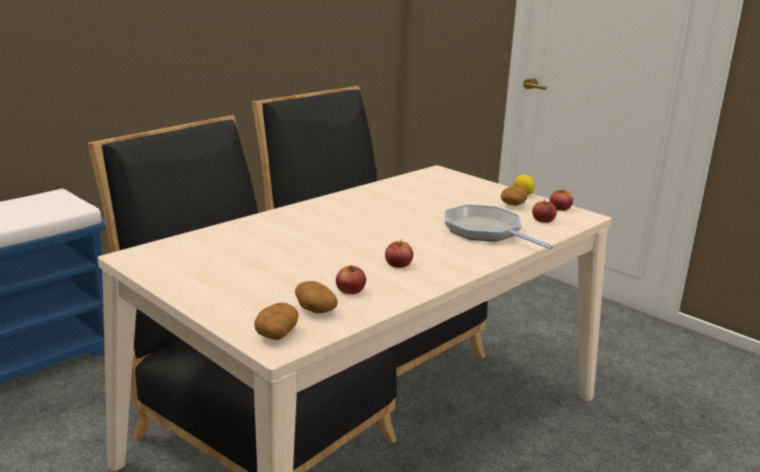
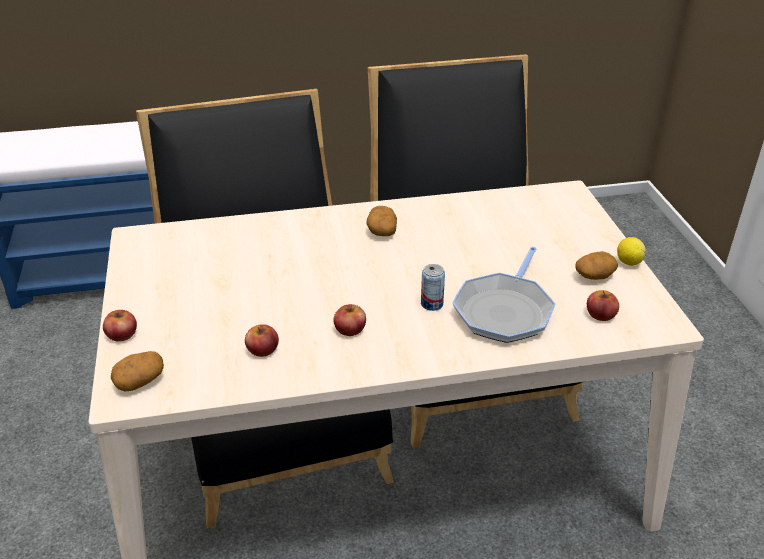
camera: 35 degrees right, 15 degrees up
(314, 309) = (203, 362): potato -> potato (381, 230)
(435, 239) = (432, 304): none -> can
(485, 231) = (504, 310): frying pan -> frying pan turned 150 degrees counterclockwise
(560, 208) = (650, 300): apple -> apple (122, 334)

